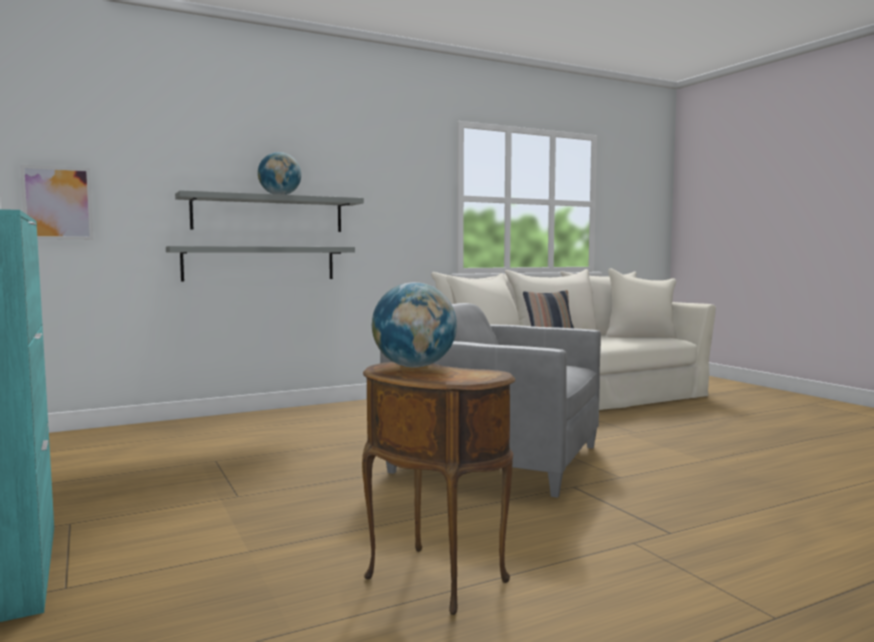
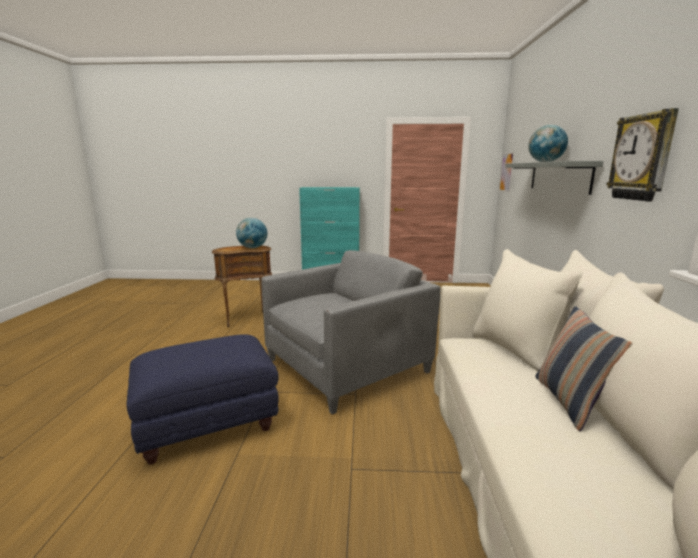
camera: 120 degrees right, 10 degrees up
(260, 263) = (549, 217): grey shelf -> none
(399, 201) = (642, 157): none -> wall clock
(710, 481) = (209, 423): none -> blue ottoman

